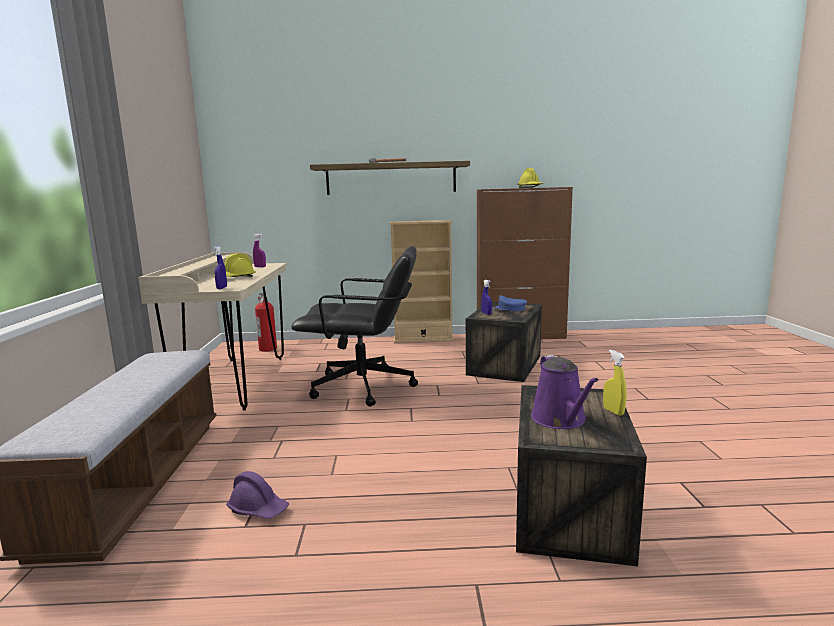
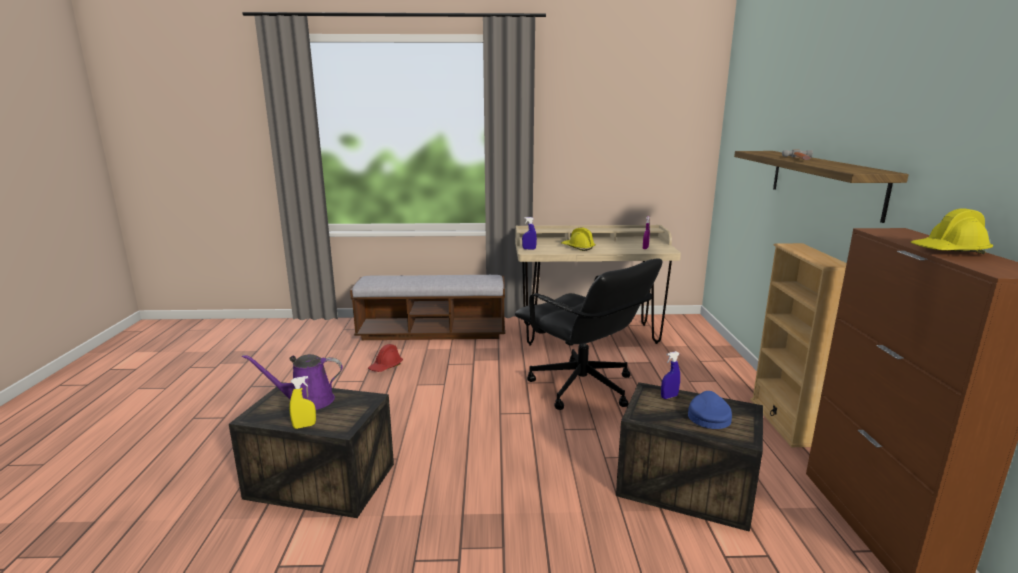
camera: 90 degrees right, 5 degrees up
(258, 509) = (385, 367): purple hard hat -> red hard hat
(268, 349) = (686, 335): fire extinguisher -> none
(364, 387) = (582, 388): black office chair -> black office chair turned 45 degrees counterclockwise

